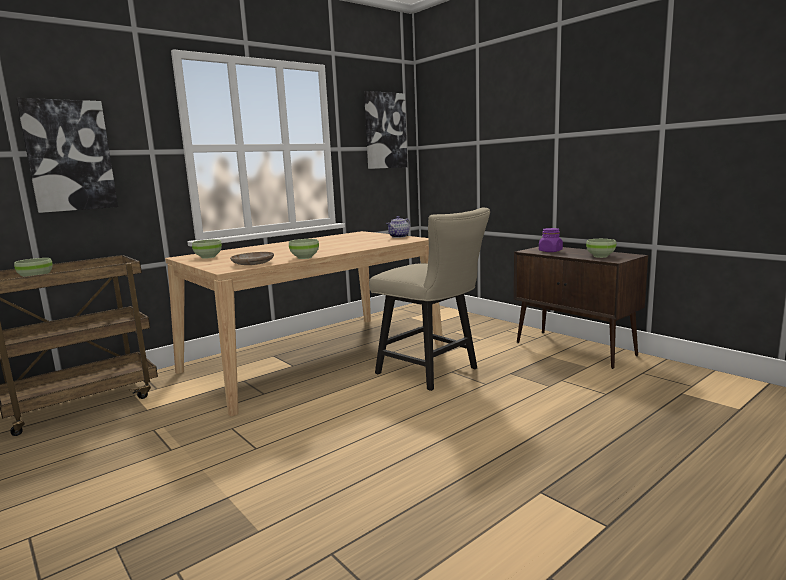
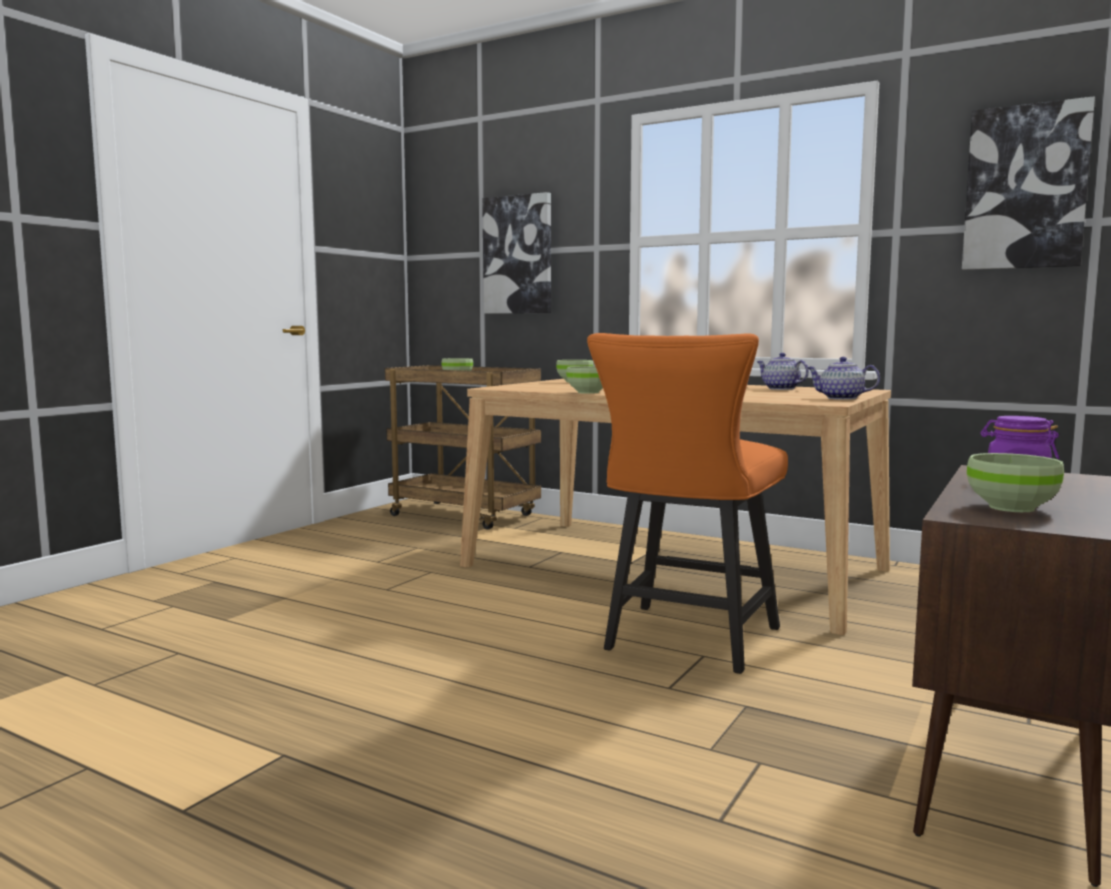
camera: 70 degrees right, 5 degrees down
(253, 263) = (536, 388): beige plate -> none
(334, 238) = (780, 389): none -> teapot
(433, 372) = (686, 642): beige chair -> orange chair

